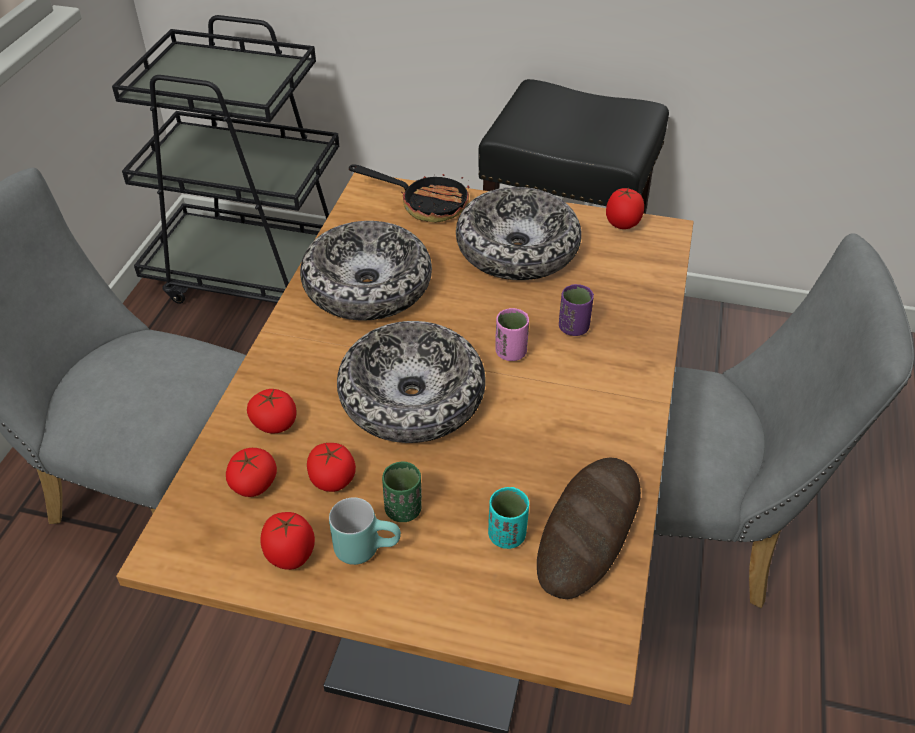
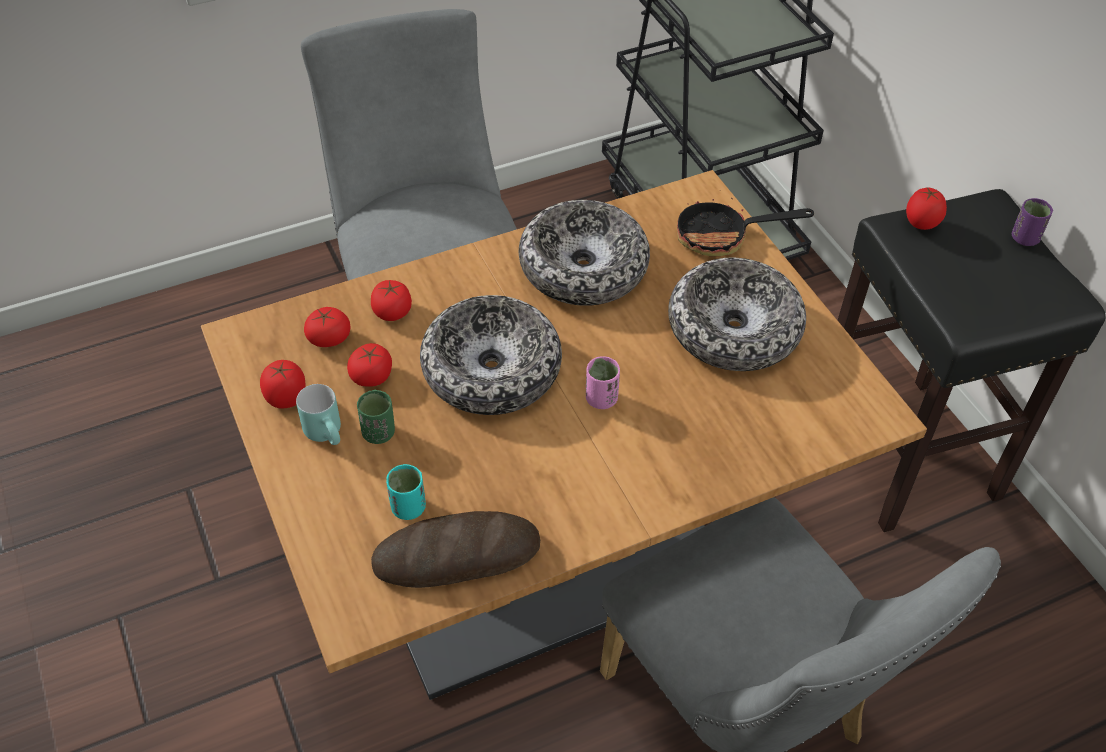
camera: 50 degrees right, 5 degrees up
(425, 204) = (722, 236): frying pan -> frying pan turned 105 degrees clockwise
(573, 328) = (674, 422): purple cup -> purple cup (1024, 238)
(622, 225) = (854, 380): tomato -> tomato (920, 224)

